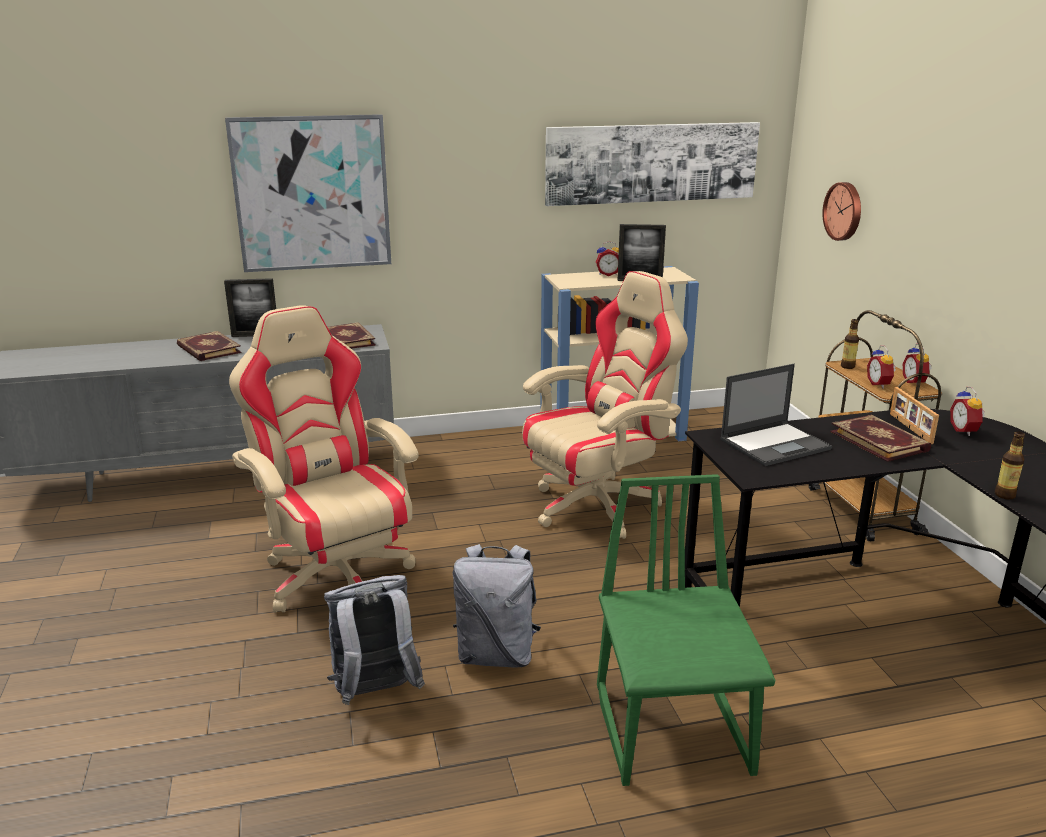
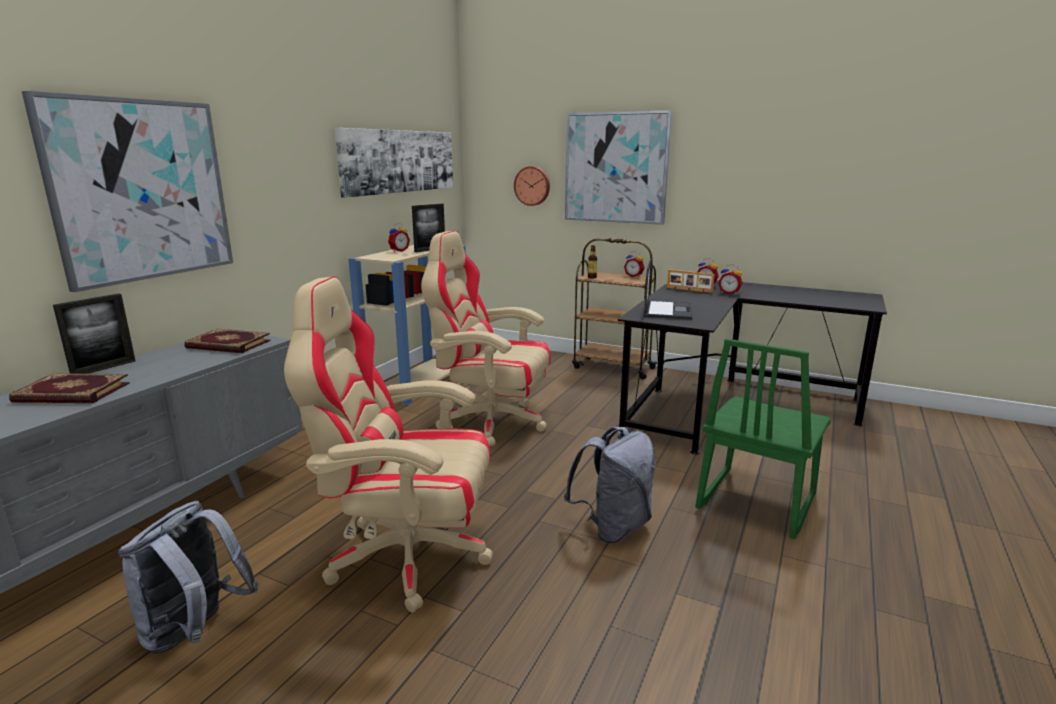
camera: 50 degrees left, 5 degrees down
(376, 693) = (600, 601): grey backpack -> grey backpack (195, 632)
(595, 506) = (492, 422): beige office chair -> beige office chair turned 75 degrees counterclockwise
(674, 730) = (755, 501): green chair -> green chair turned 90 degrees counterclockwise
(880, 384) = (625, 280): alarm clock -> alarm clock (729, 293)
(880, 441) = (695, 297): book -> none
(932, 206) = (616, 168): none -> picture
(1005, 495) = (783, 300): bottle -> none

